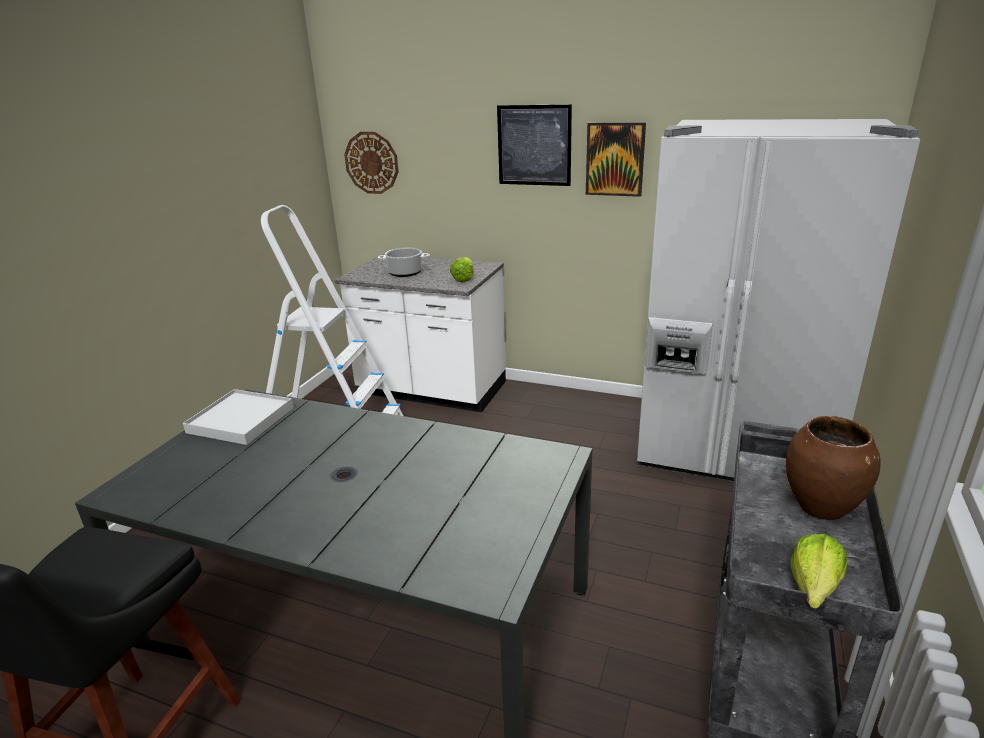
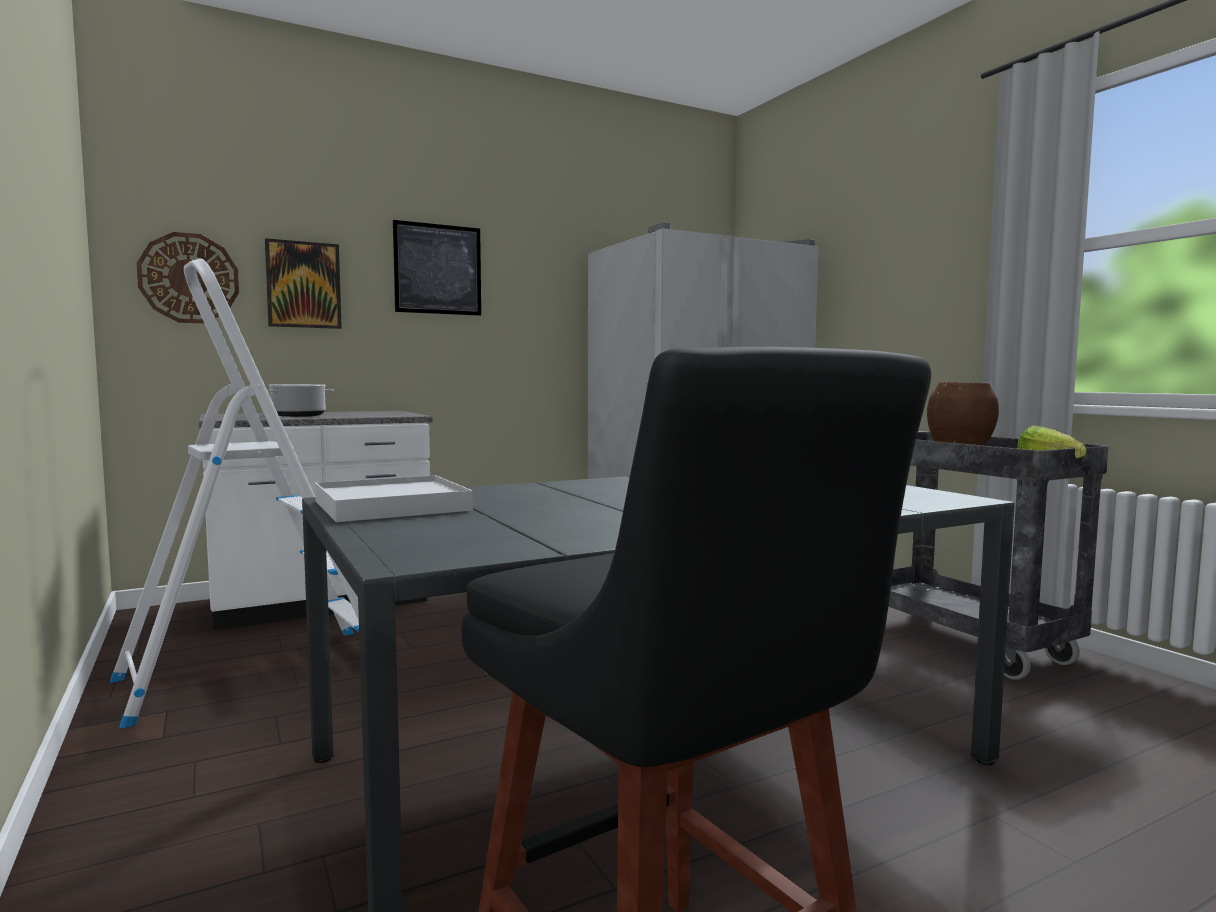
camera: 50 degrees left, 20 degrees down
(465, 278) = (395, 413): lettuce -> none
(615, 159) = (526, 289): picture -> picture (303, 285)

